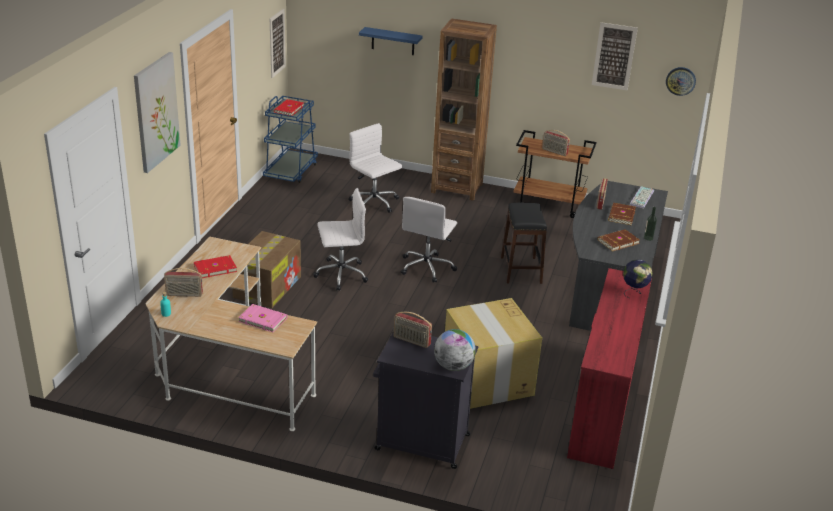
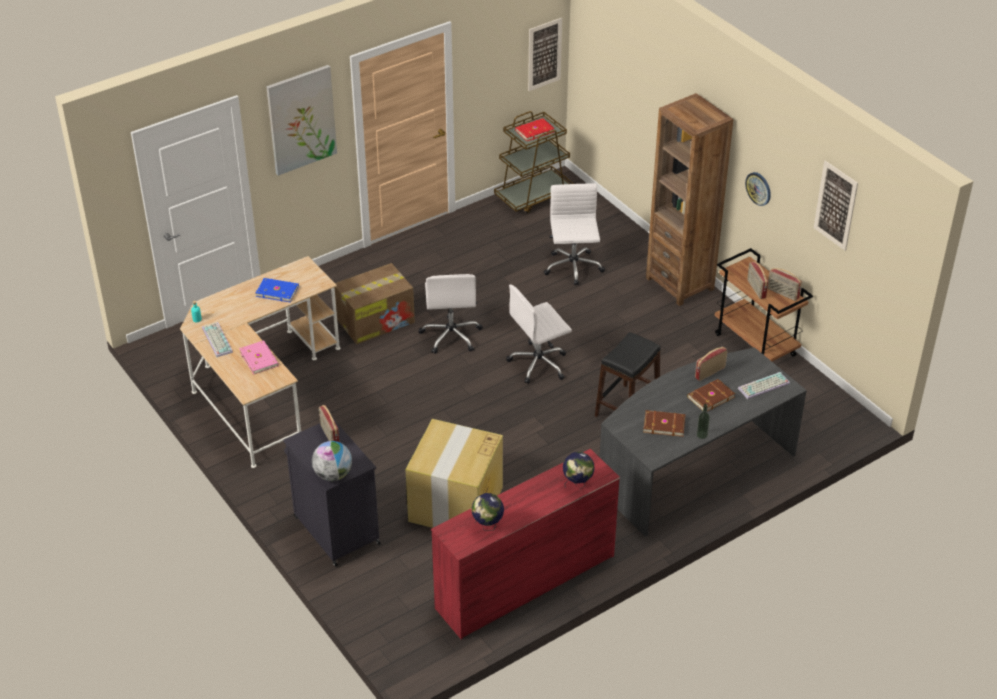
camera: 40 degrees right, 10 degrees up
(184, 294) = (228, 307): radio -> radio (782, 293)
(204, 321) = (216, 340): none -> keyboard
(214, 268) = (277, 291): red book -> blue book
(291, 171) = (534, 196): blue cart -> brown cart
(340, 274) = (451, 335): white office chair -> white office chair turned 60 degrees clockwise
(393, 41) = (650, 94): blue shelf -> none
(617, 345) = (487, 526): none -> globe
(680, 81) = (894, 265): wall clock -> wall clock (758, 188)

